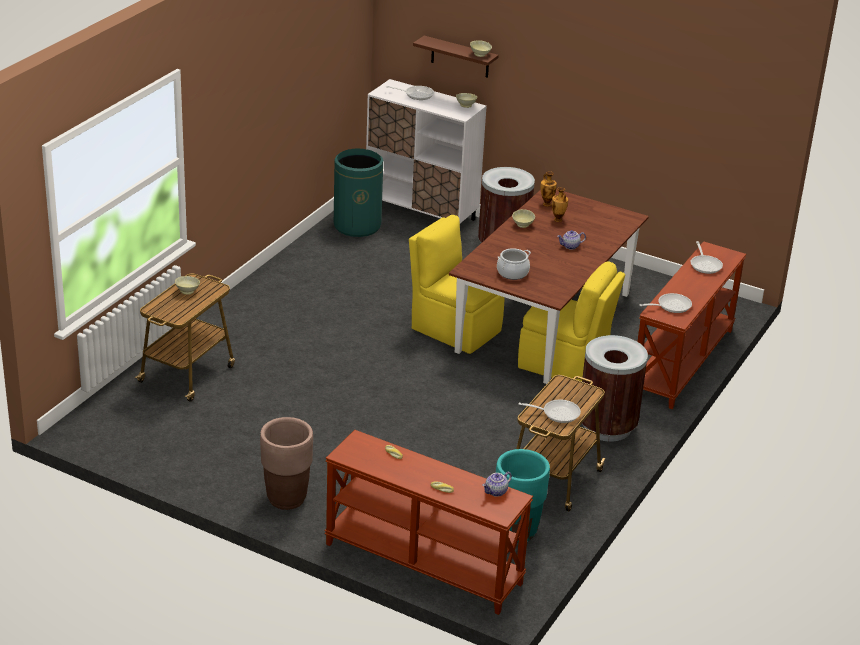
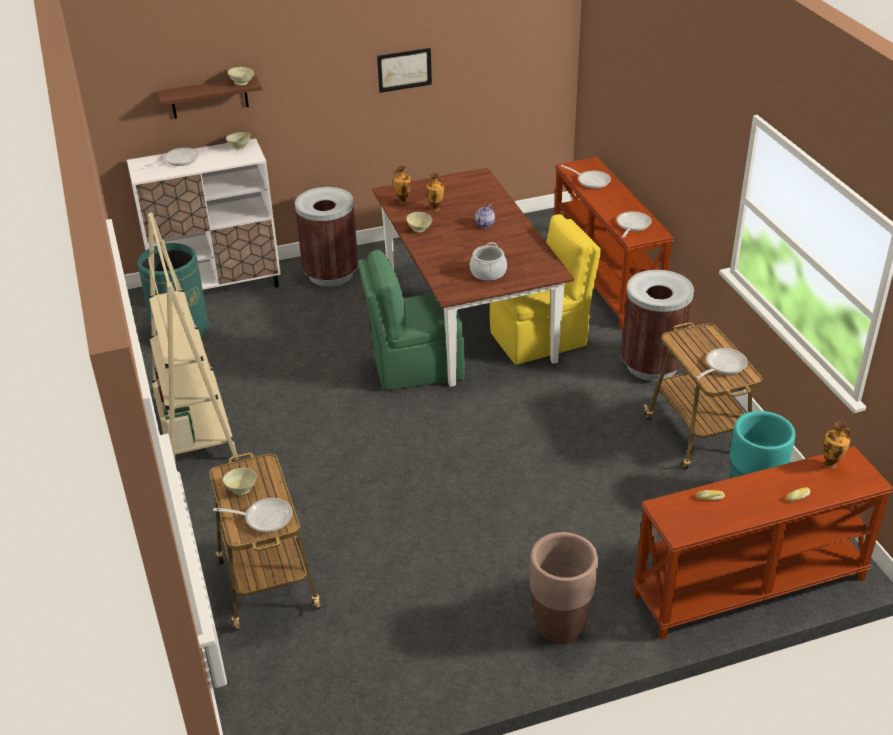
camera: 45 degrees left, 5 degrees up
(174, 309) = (264, 517): none -> frying pan
(279, 279) = (195, 427): none -> beige bookcase
(454, 329) = (415, 367): yellow chair -> green chair
(496, 492) = (831, 465): teapot -> vase
(619, 101) = (404, 70): none -> picture

